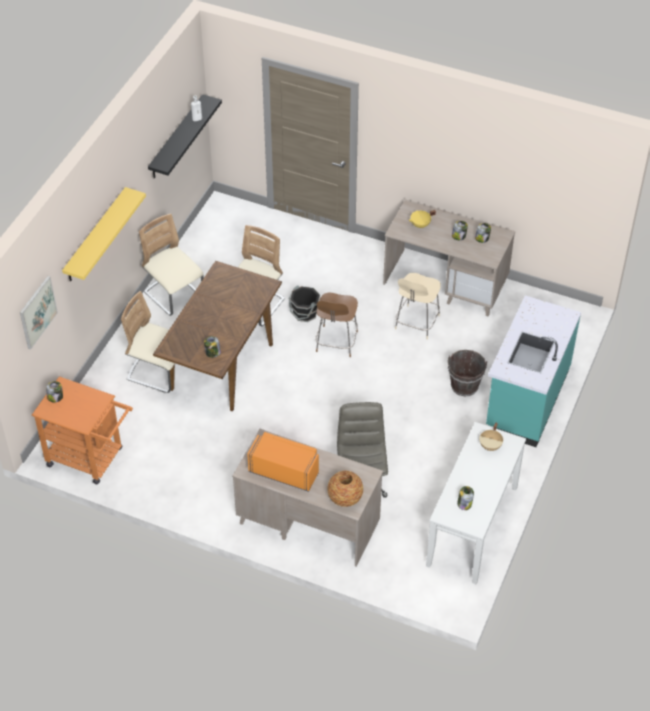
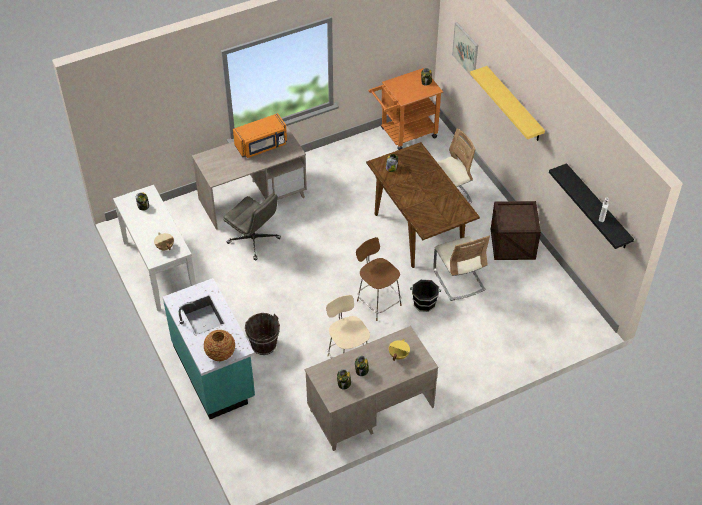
camera: 130 degrees right, 0 degrees up
(174, 295) = (512, 244): beige chair -> crate
(345, 498) = (212, 159): vase -> vase (220, 354)

